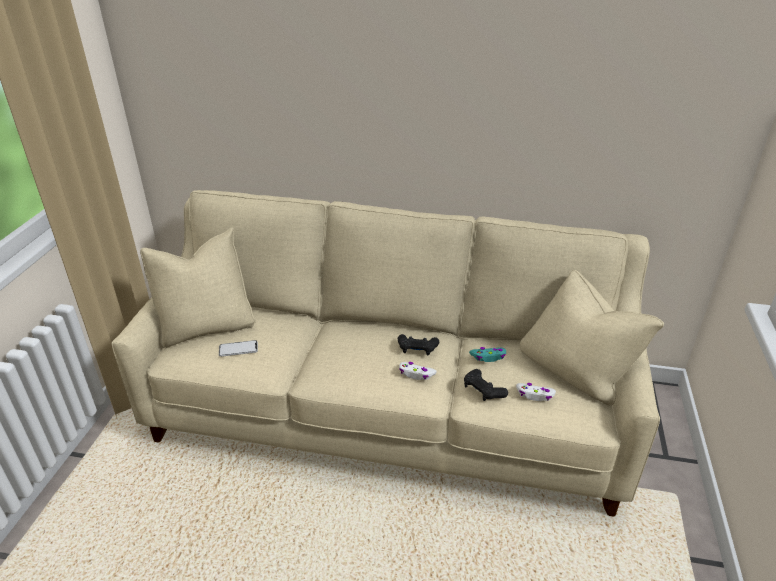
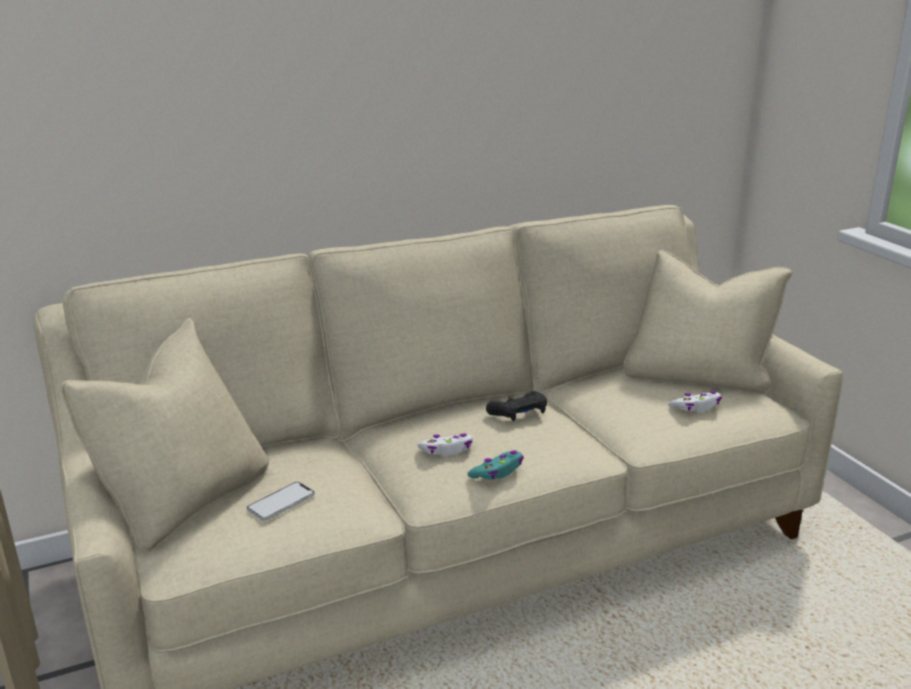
camera: 35 degrees left, 10 degrees down
(416, 374) = (552, 437): white game controller -> white game controller (447, 450)
(483, 390) = (641, 424): black game controller -> none
(488, 357) = (604, 393): turquoise game controller -> turquoise game controller (497, 472)

